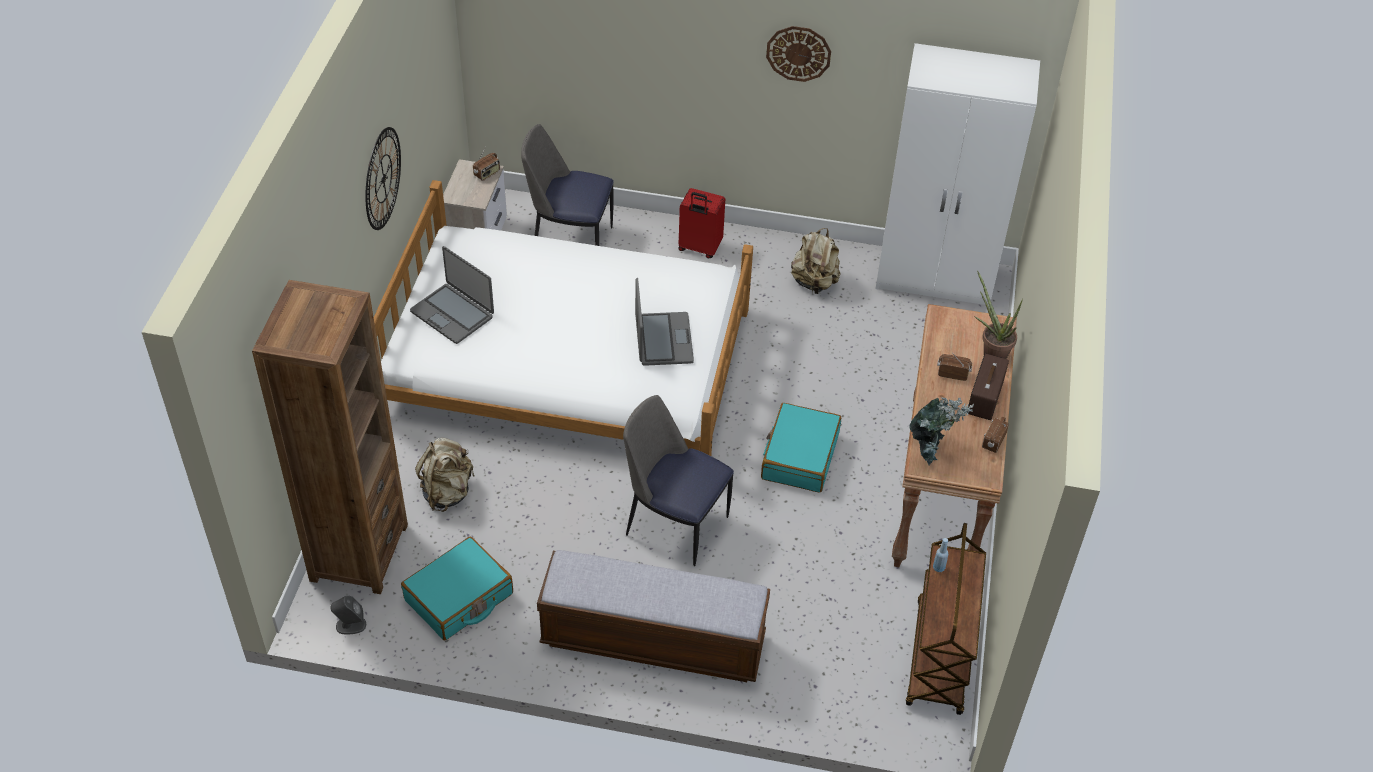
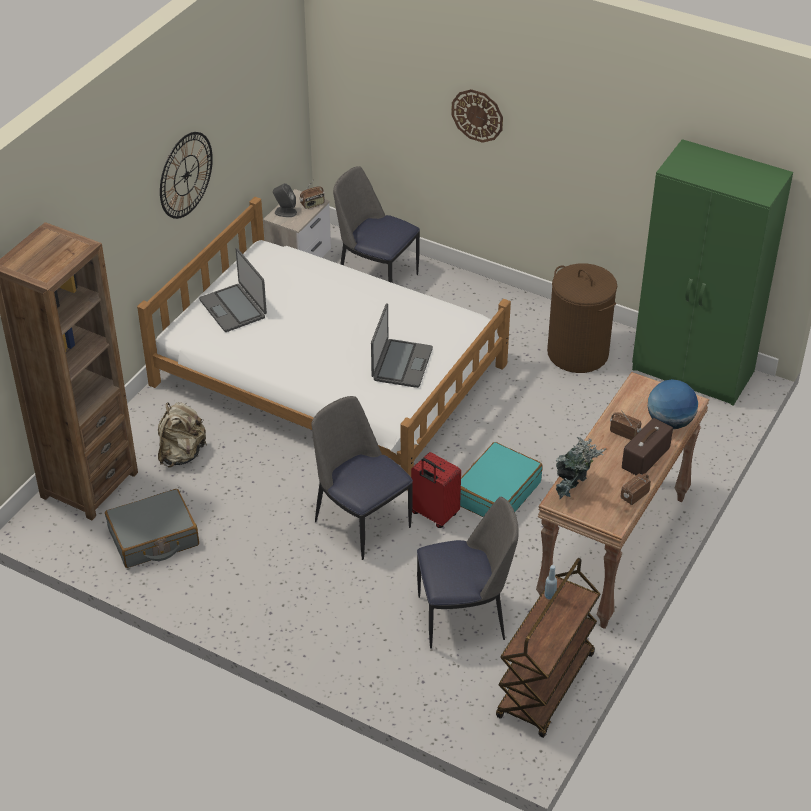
camera: 20 degrees right, 5 degrees down
(350, 625) = (57, 538): grey speaker -> grey speaker (285, 212)
(459, 597) = (153, 538): turquoise suitcase -> grey suitcase
(653, 640) = (299, 610): bench -> none
(699, 248) = (487, 305): red suitcase -> red suitcase (434, 515)
(798, 53) = (583, 135): wall clock -> wall clock (477, 115)
(814, 282) = (578, 353): beige backpack -> brown laundry basket
(826, 603) = (464, 617): none -> chair
(936, 278) = (693, 372): white wardrobe -> green wardrobe
(991, 352) = (669, 422): potted plant -> globe

